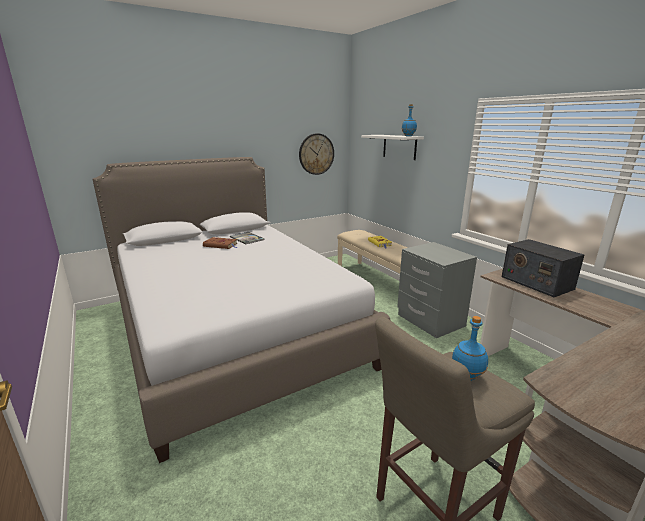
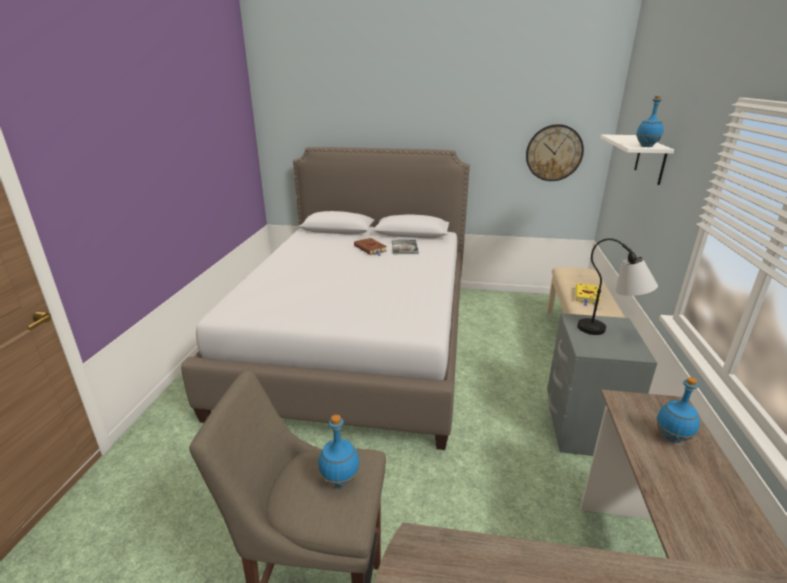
camera: 40 degrees right, 5 degrees up
(438, 250) = (611, 332): none -> table lamp
(536, 282) = (672, 438): radio -> blue bottle

